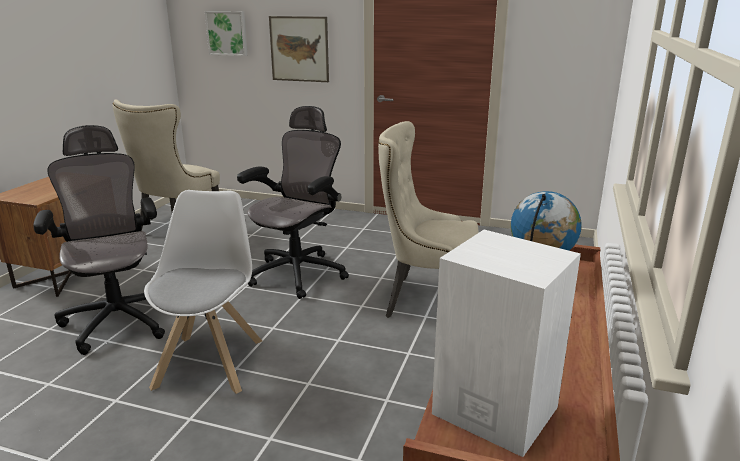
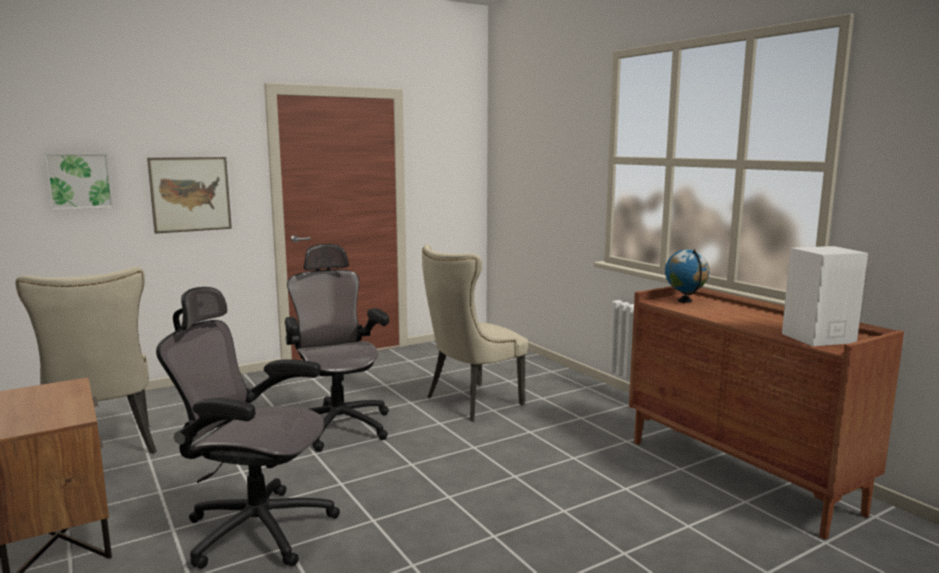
camera: 50 degrees left, 10 degrees down
(211, 361) = (419, 504): chair -> none

